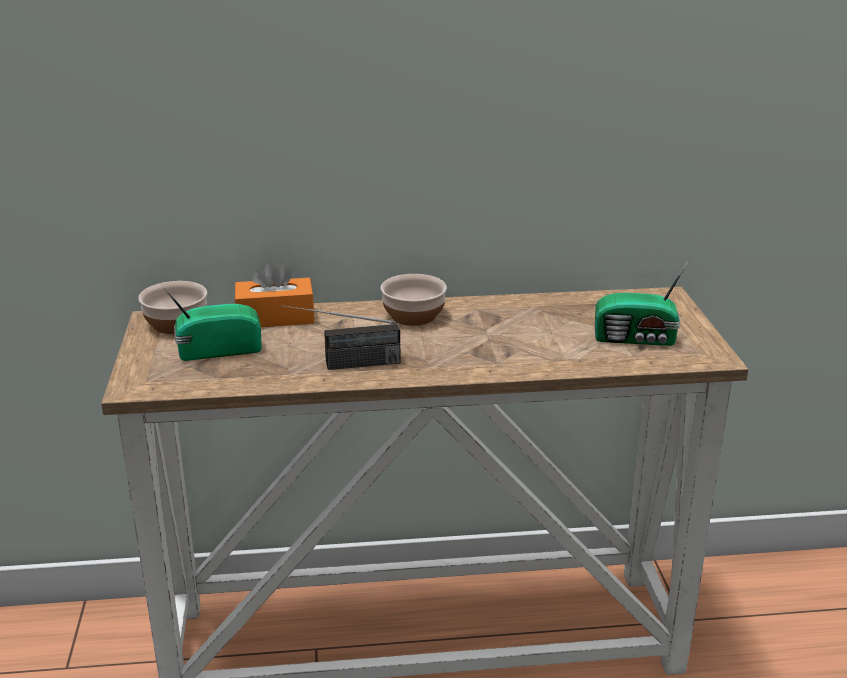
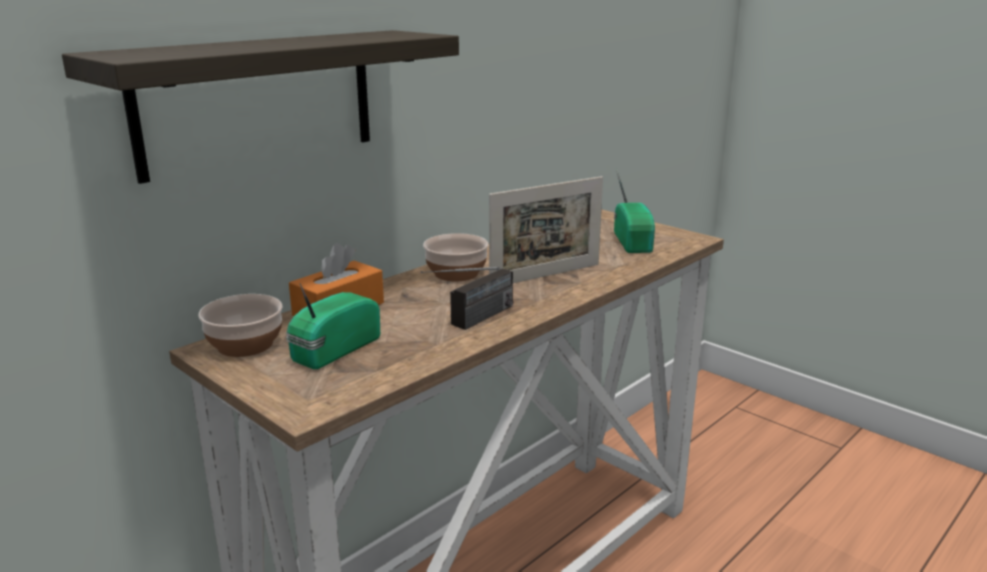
camera: 40 degrees left, 5 degrees down
(230, 122) = (258, 101): none -> shelf
(482, 345) = (545, 275): none -> picture frame
(637, 339) = (634, 242): radio -> radio turned 60 degrees counterclockwise

